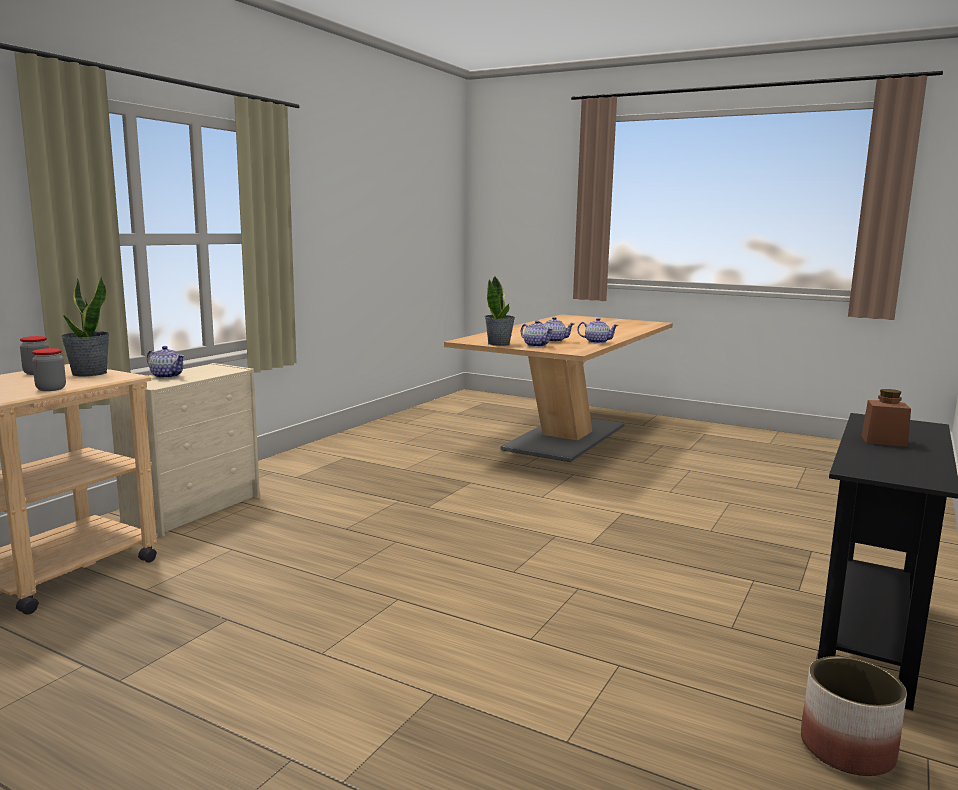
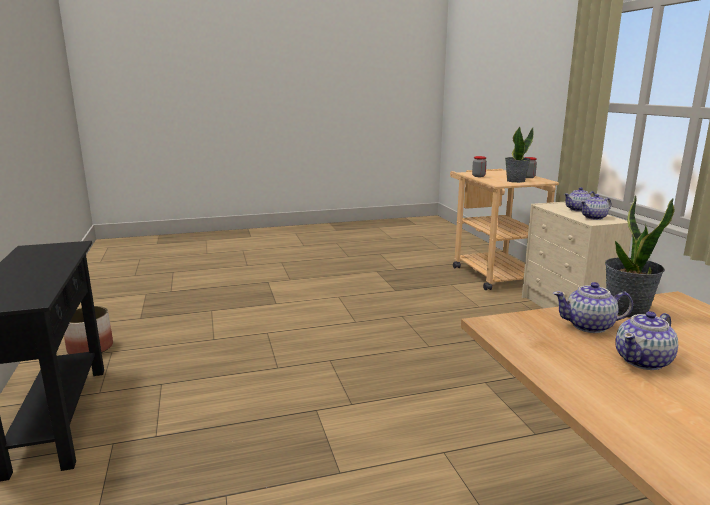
camera: 135 degrees right, 5 degrees up
(596, 342) = (599, 395): teapot -> teapot (594, 218)
(883, 441) = (38, 273): brown jar -> none

